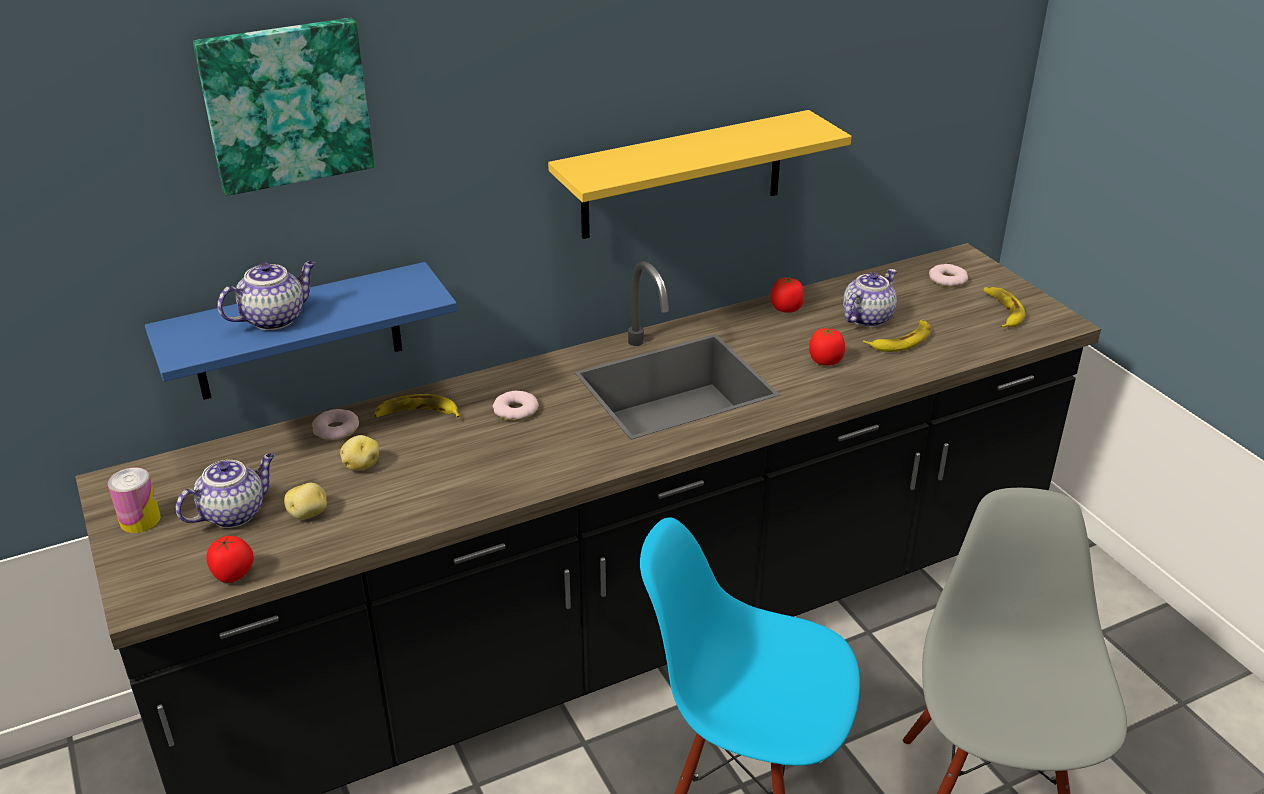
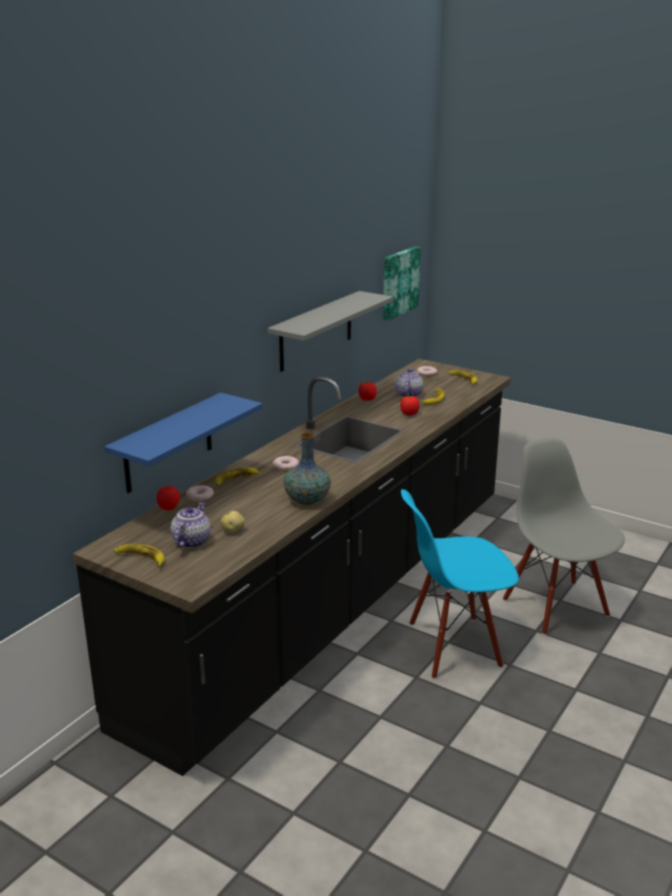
camera: 30 degrees left, 10 degrees down
(140, 520) = (141, 558): can -> banana
(234, 575) = (226, 562): tomato -> tomato (169, 508)
(275, 318) = (176, 428): teapot -> none
(286, 104) = (168, 303): picture -> picture (398, 282)
(361, 465) = (234, 506): potato -> none
(473, 492) = (307, 500): none -> vase
(683, 175) = (316, 331): yellow shelf -> grey shelf

